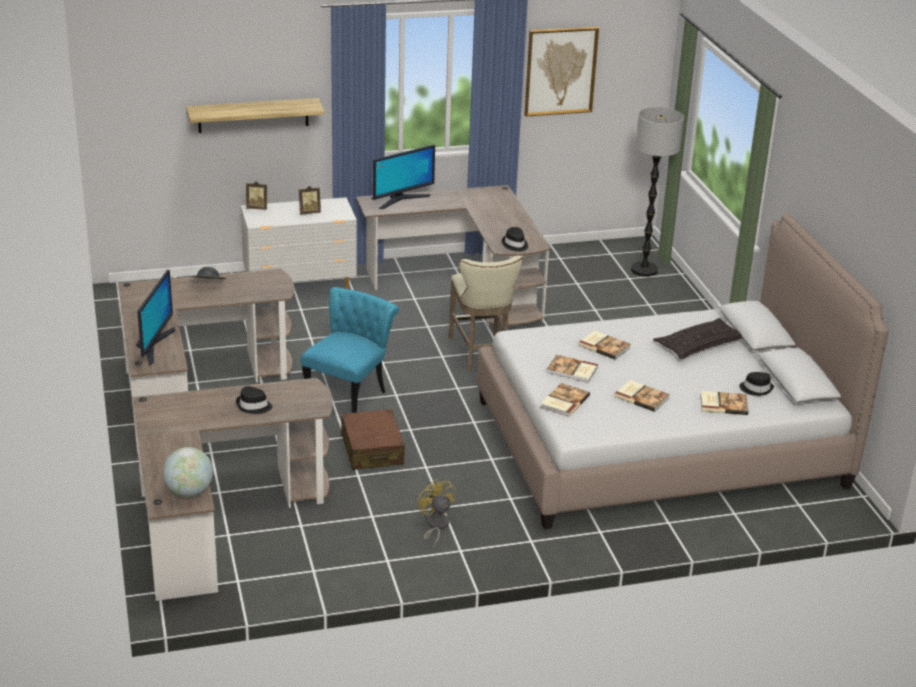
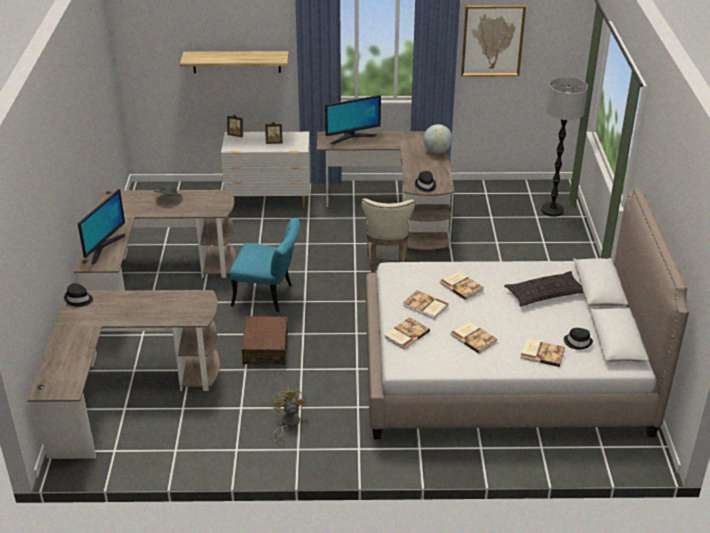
camera: 15 degrees right, 5 degrees up
(189, 492) = (68, 381): globe -> globe (437, 151)
(253, 406) = (152, 310): black hat -> black hat (78, 299)
(349, 393) = (268, 295): turquoise chair -> turquoise chair turned 60 degrees clockwise

